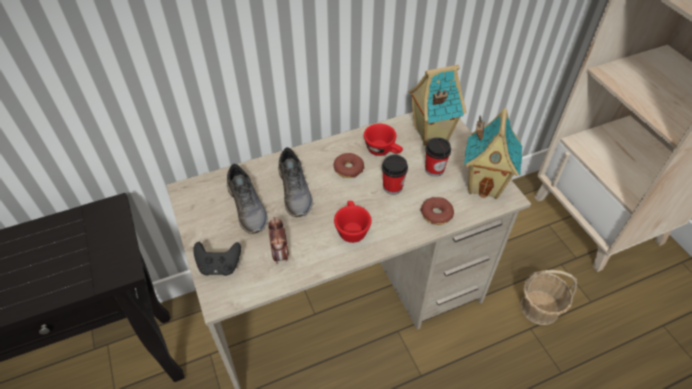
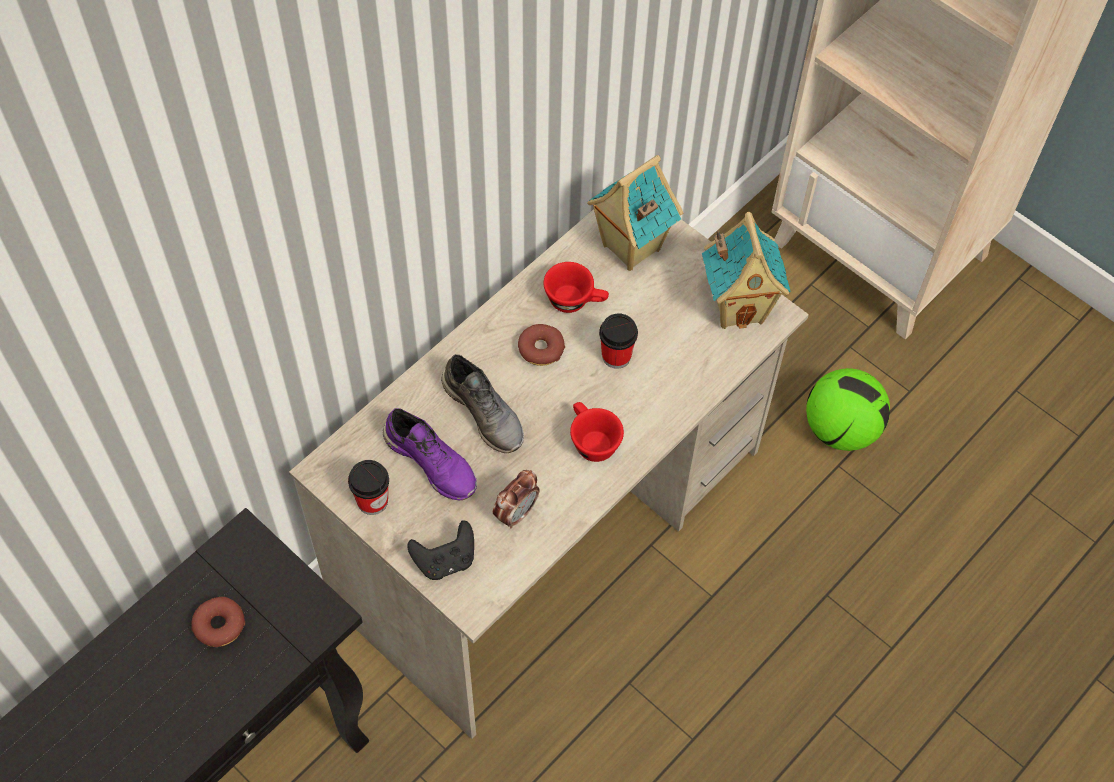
camera: 25 degrees left, 10 degrees up
(248, 207) = (432, 461): grey shoe -> purple shoe
(280, 254) = (516, 513): alarm clock -> alarm clock turned 105 degrees counterclockwise
(434, 169) = (661, 306): cup -> cup (372, 501)
(436, 214) = (693, 377): donut -> donut (219, 625)
(539, 308) = (841, 429): basket -> football

